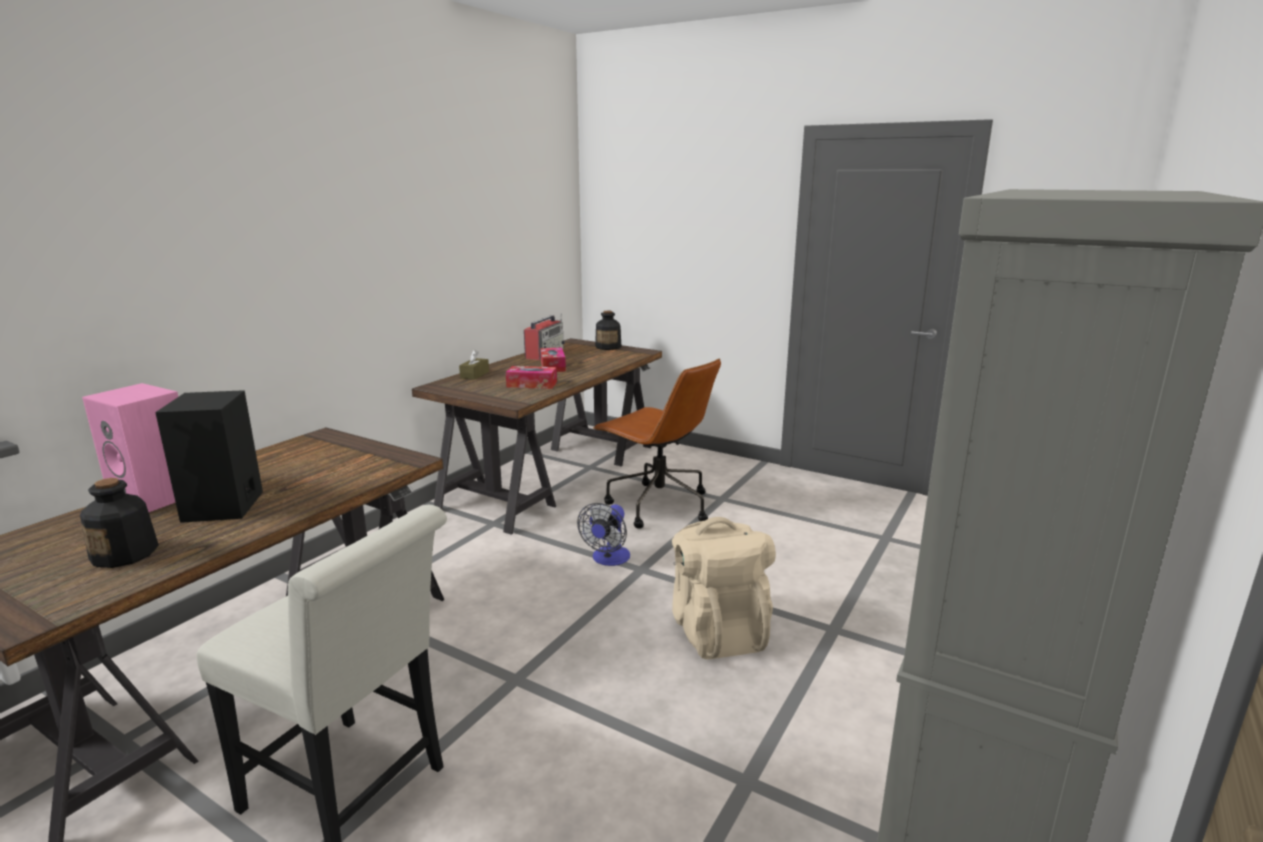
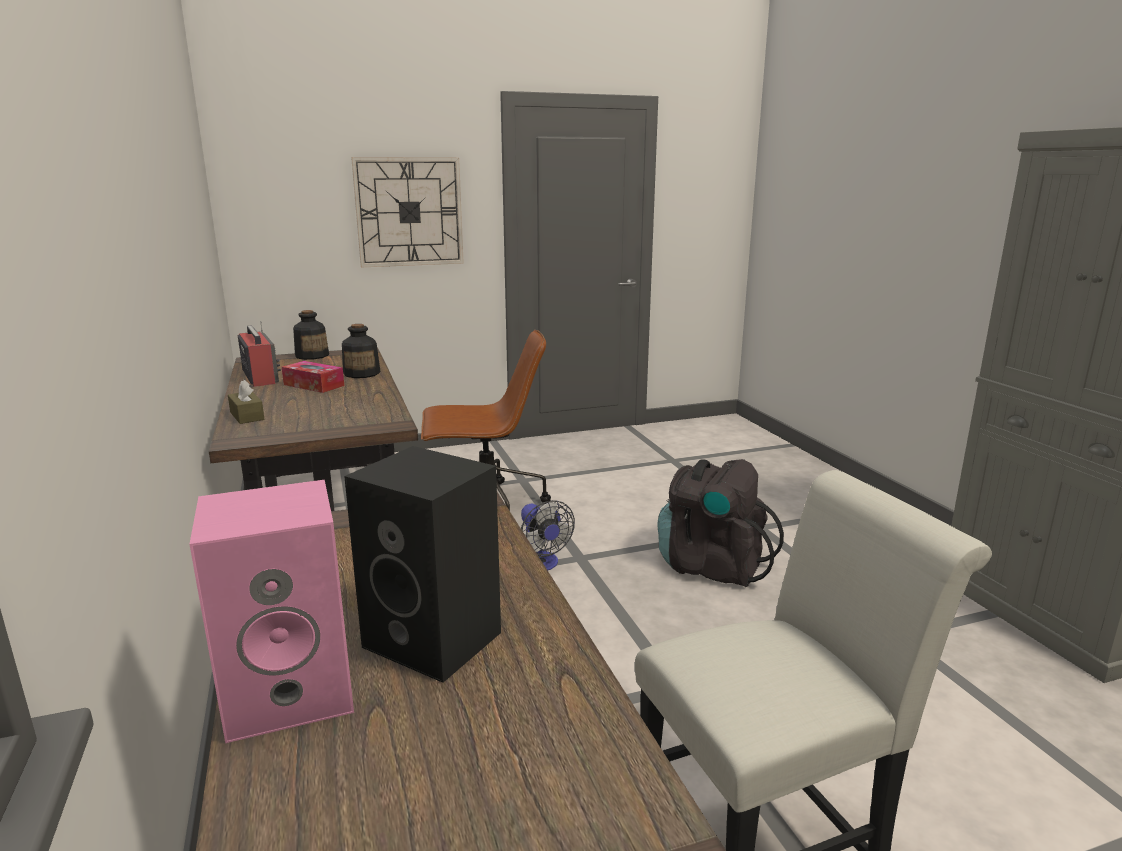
camera: 50 degrees left, 0 degrees up
(125, 554) = (507, 745): bottle -> bottle (362, 373)
(532, 384) = (351, 405): tissue box -> none
(711, 238) = (409, 212): none -> wall clock
(717, 630) = (712, 566): beige backpack -> black backpack

